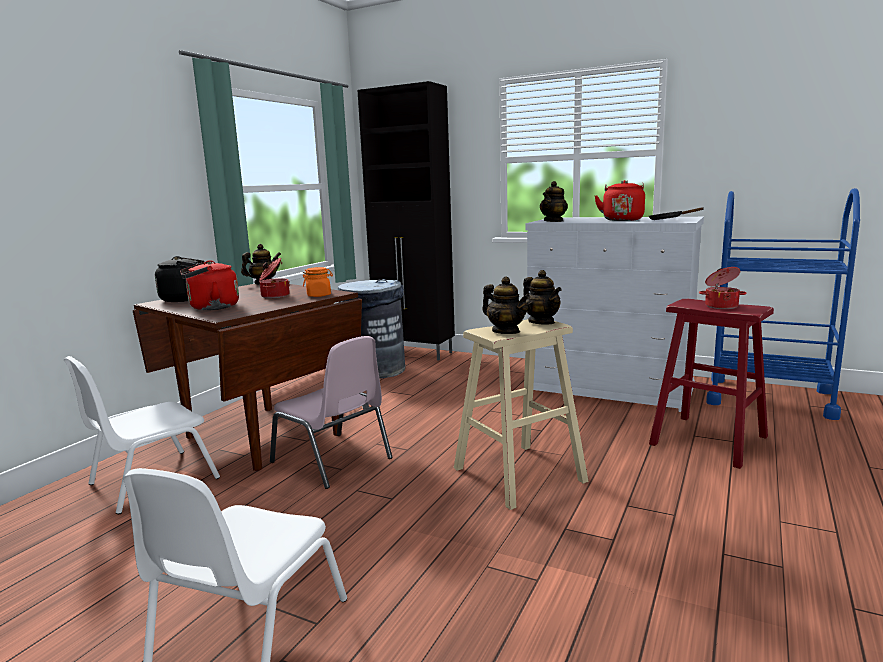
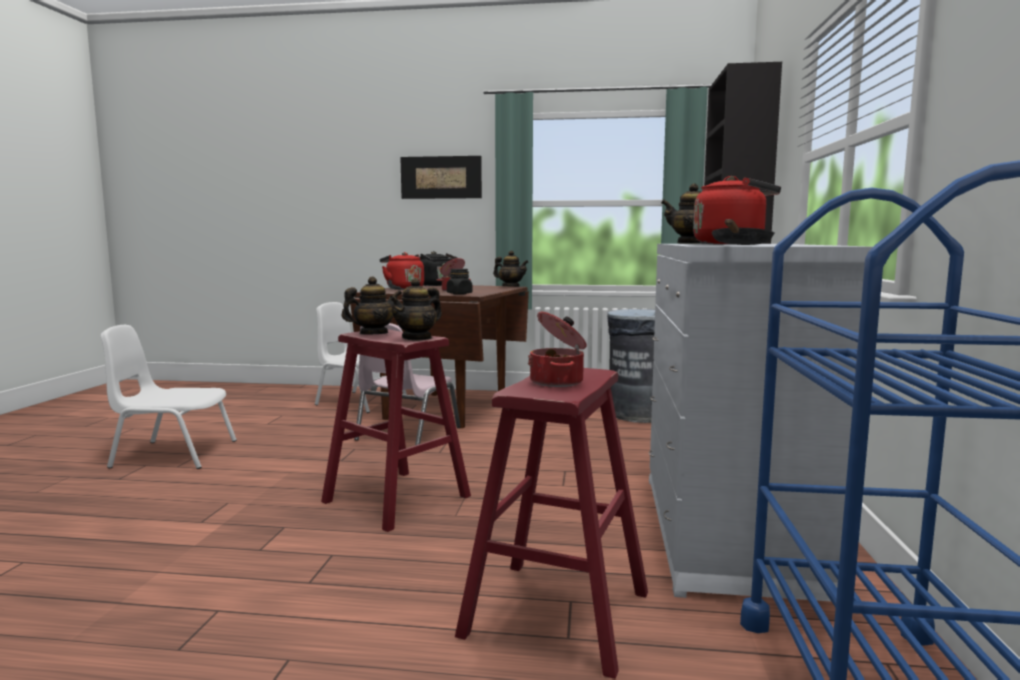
camera: 70 degrees right, 5 degrees down
(129, 157) = (441, 177): none -> picture
(319, 295) = (459, 294): orange jar -> black jar
(506, 331) = (373, 334): teapot -> teapot turned 150 degrees counterclockwise
(519, 474) = (397, 499): beige stool -> red stool

